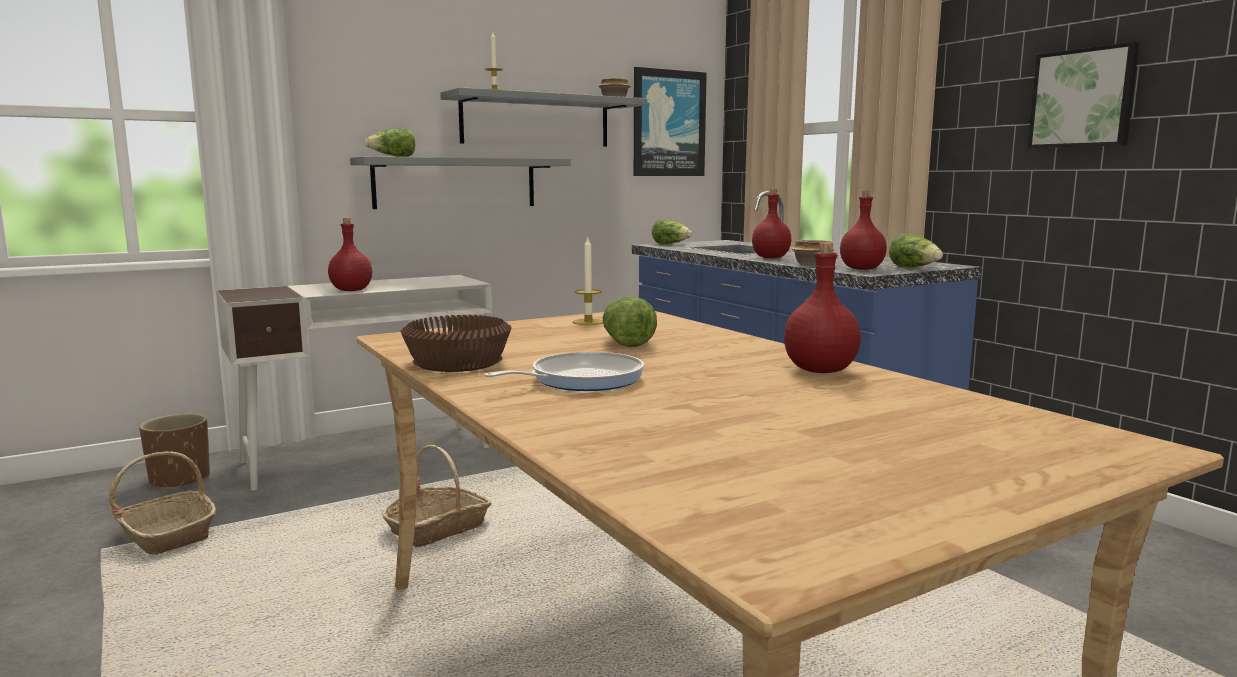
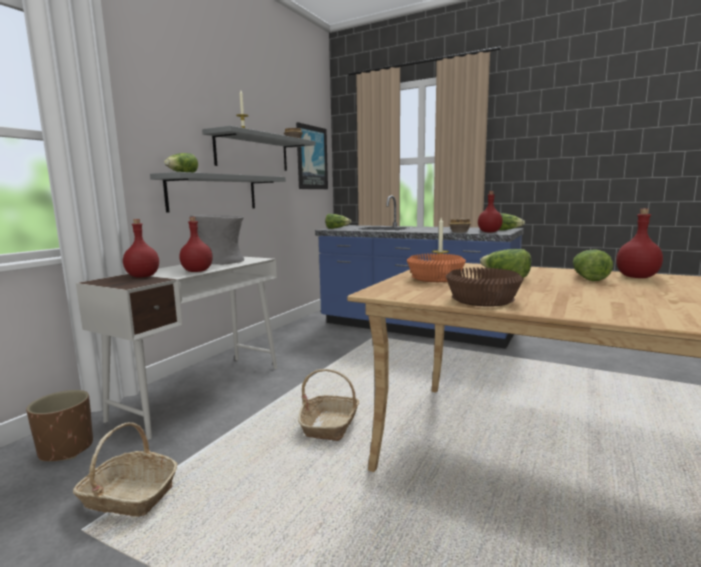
camera: 30 degrees left, 0 degrees up
(416, 281) = (220, 262): none -> grey vase
(533, 331) = (436, 278): none -> orange bowl
(581, 380) = (579, 297): frying pan -> none
(734, 360) = (588, 278): none -> lettuce
(770, 258) = (422, 230): red bottle -> red bottle (142, 276)
(1083, 98) = (562, 147): picture -> none

